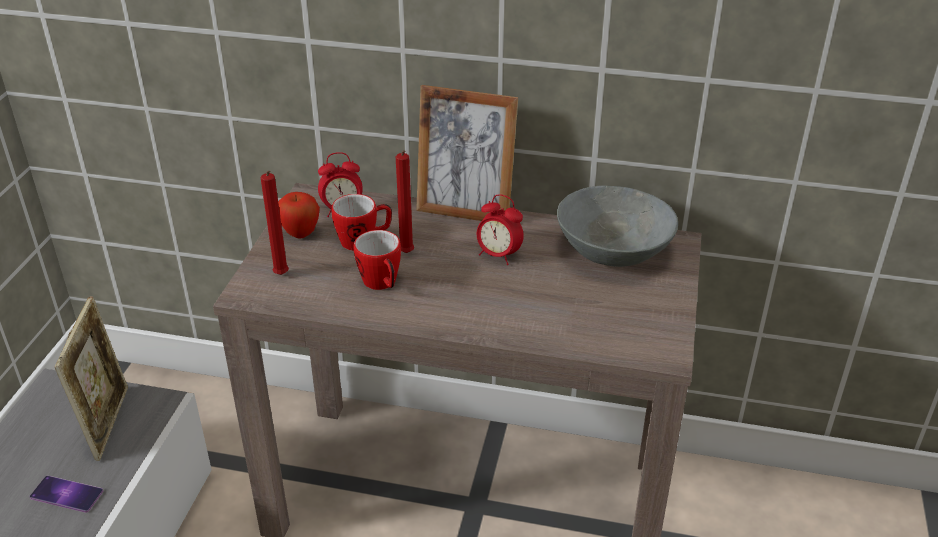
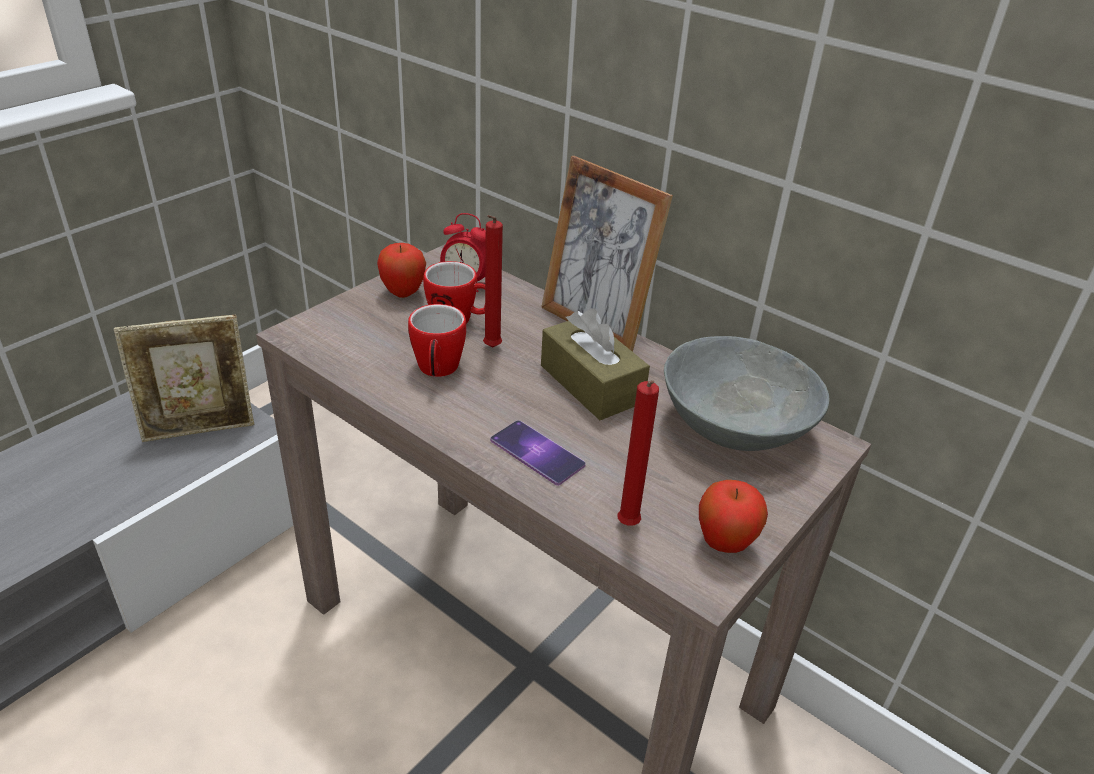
camera: 25 degrees right, 0 degrees up
(66, 494) = (114, 482): phone -> phone (537, 452)
(108, 422) = (200, 429): picture frame -> picture frame turned 45 degrees clockwise
(281, 276) = (345, 328): red candle -> red candle (627, 527)
(498, 255) = (591, 384): alarm clock -> brown tissue box
(661, 328) = (724, 543): none -> apple

